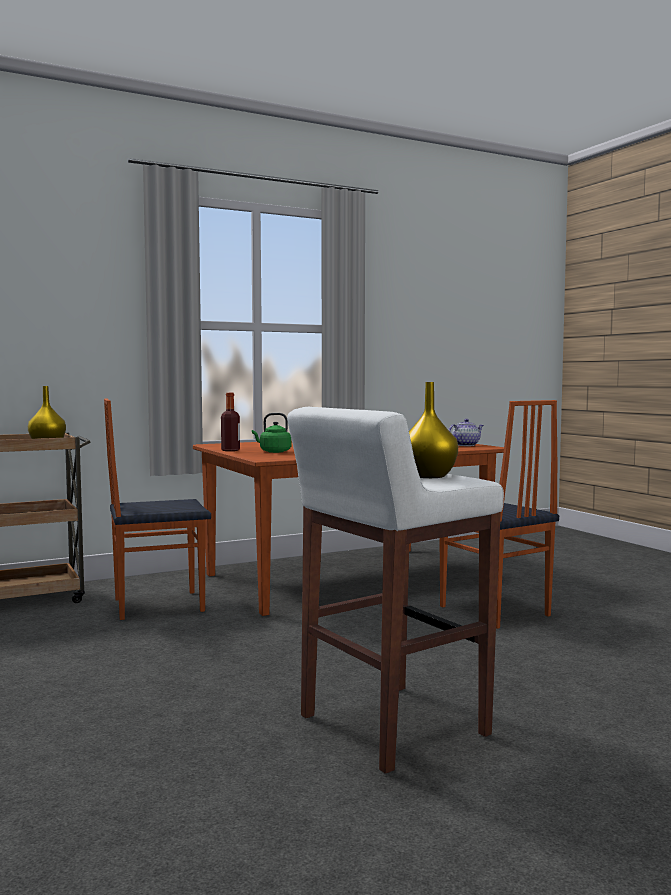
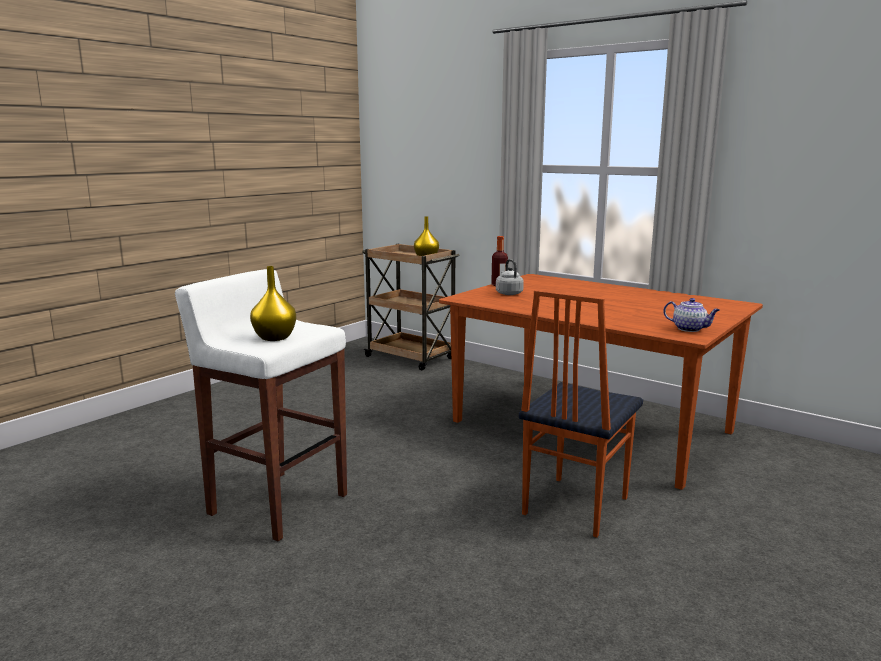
camera: 65 degrees right, 10 degrees up
(157, 605) = (441, 388): chair -> none
(273, 451) = (508, 293): green kettle -> grey kettle

